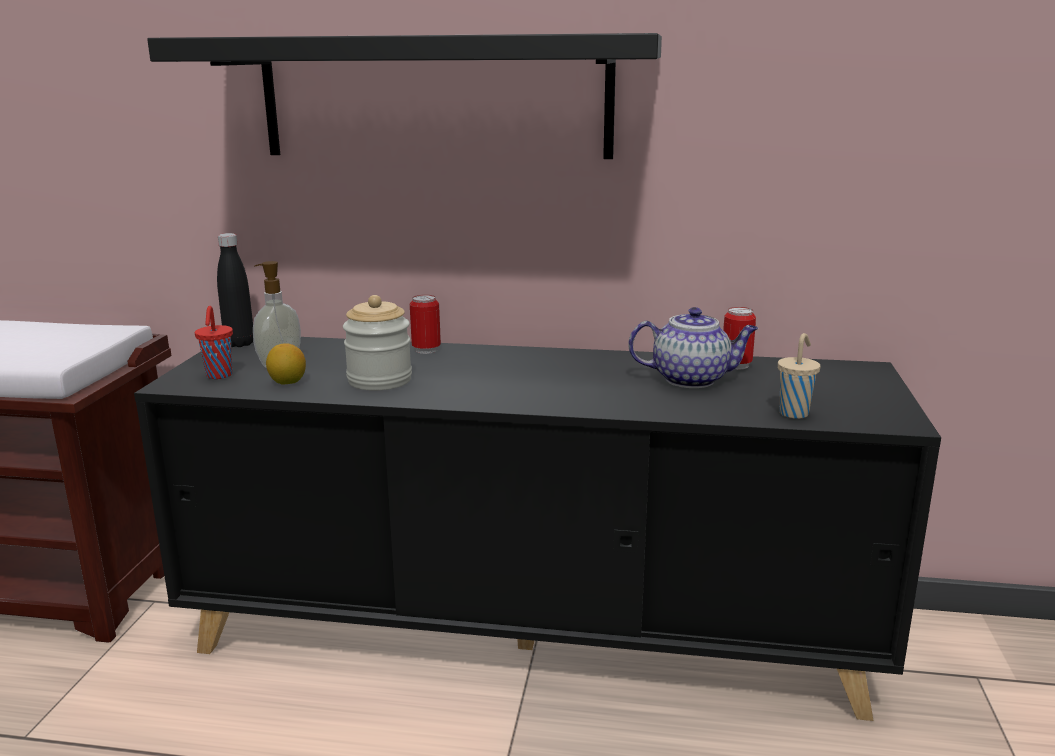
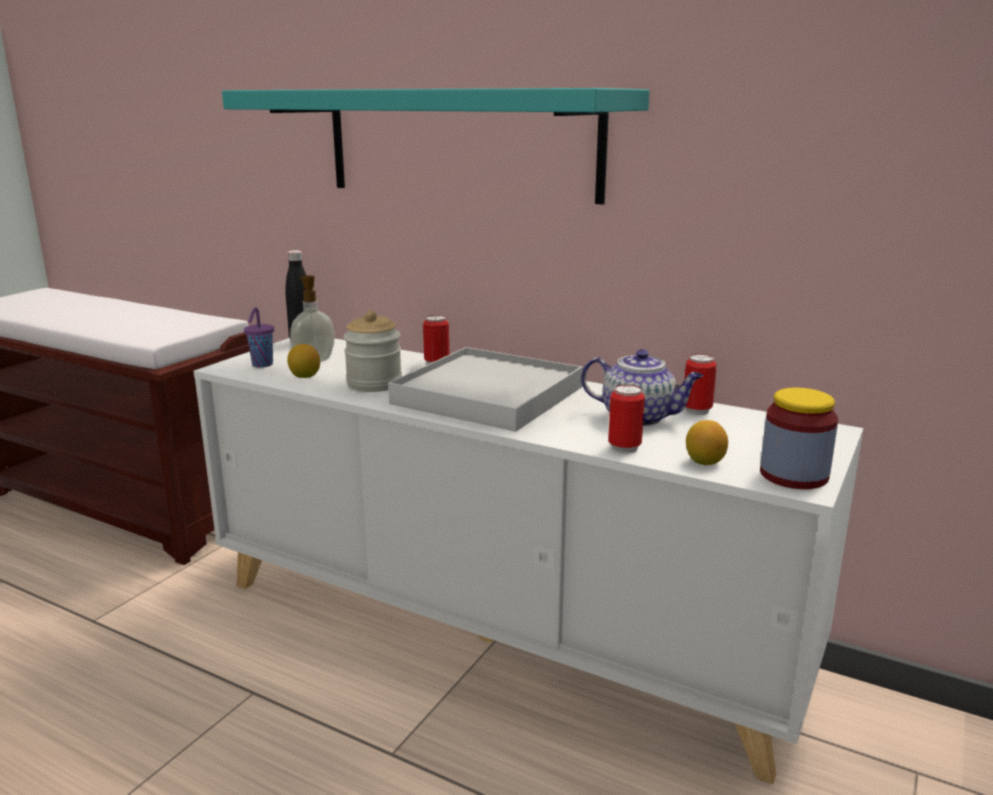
camera: 20 degrees right, 0 degrees up
(219, 376) = (262, 365): red cup -> purple cup
(435, 98) = (459, 143): black shelf -> turquoise shelf
(518, 376) = (488, 395): none -> white tray
(531, 634) = (498, 629): black cabinet -> white cabinet
(709, 410) = (624, 448): none -> can
(794, 413) = (704, 462): beige cup -> lemon
(881, 413) = (793, 475): none -> jar

